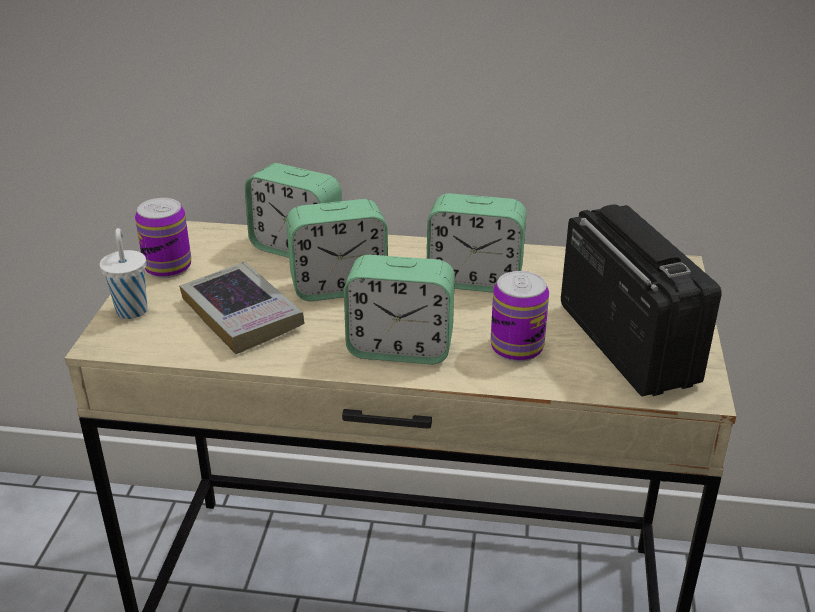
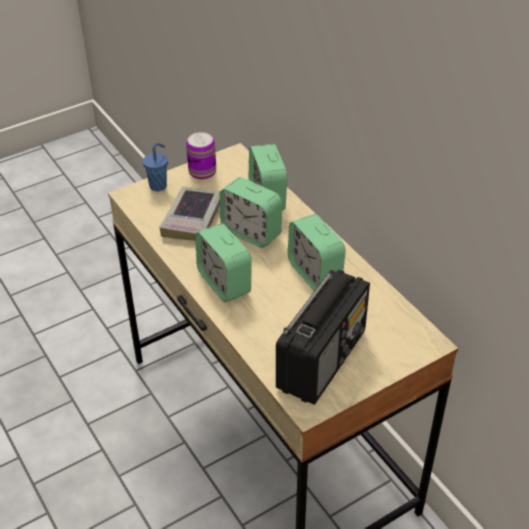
camera: 50 degrees right, 10 degrees up
(132, 310) = (159, 185): white cup -> blue cup
(516, 348) = (270, 321): can -> none

